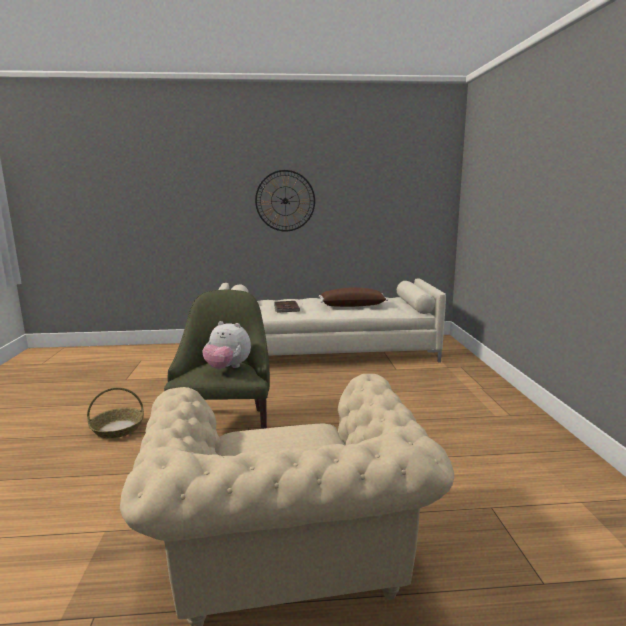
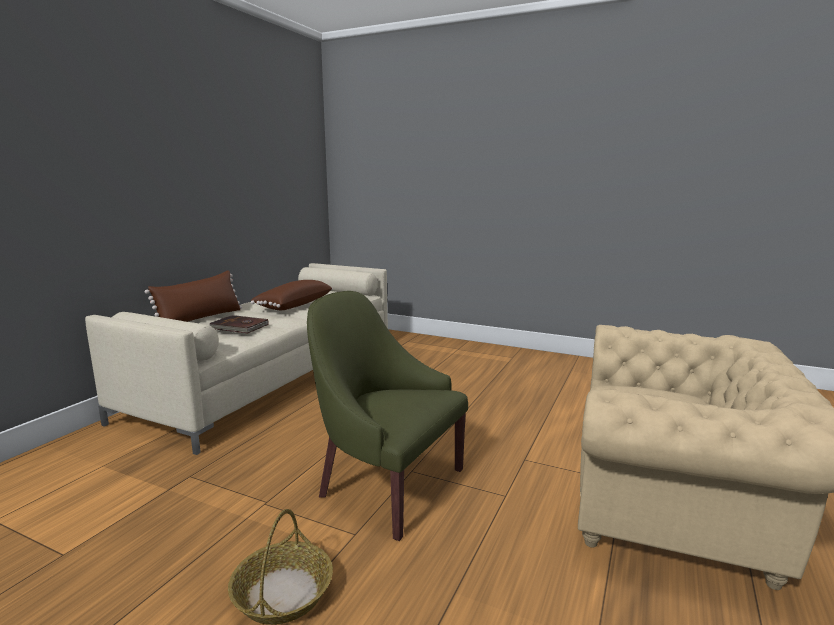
camera: 60 degrees left, 0 degrees up
(227, 368) = (406, 397): plush toy -> none
(285, 201) = (161, 167): wall clock -> none
(290, 299) = (200, 318): none -> brown pillow

